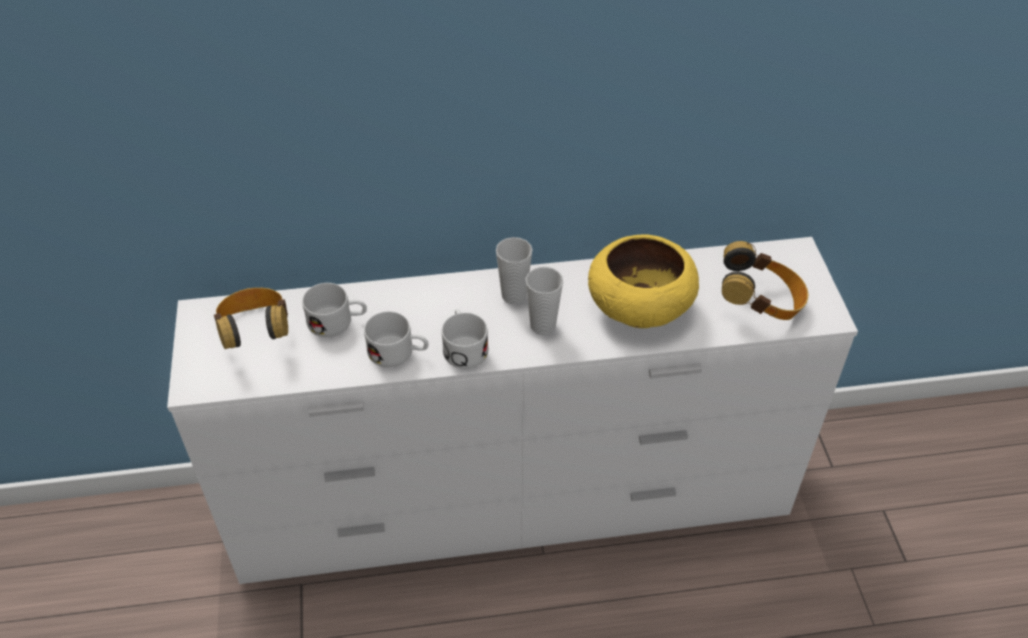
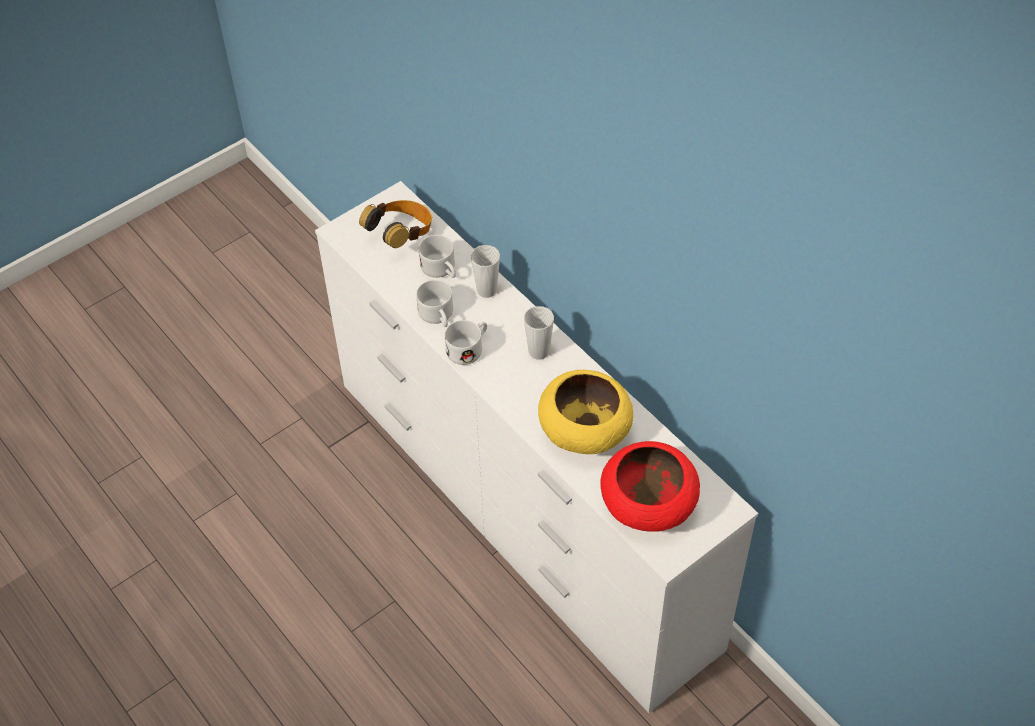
camera: 60 degrees right, 5 degrees up
(543, 325) = (522, 382): cup -> cup (487, 290)
(760, 303) = (648, 505): headphones -> red bowl

